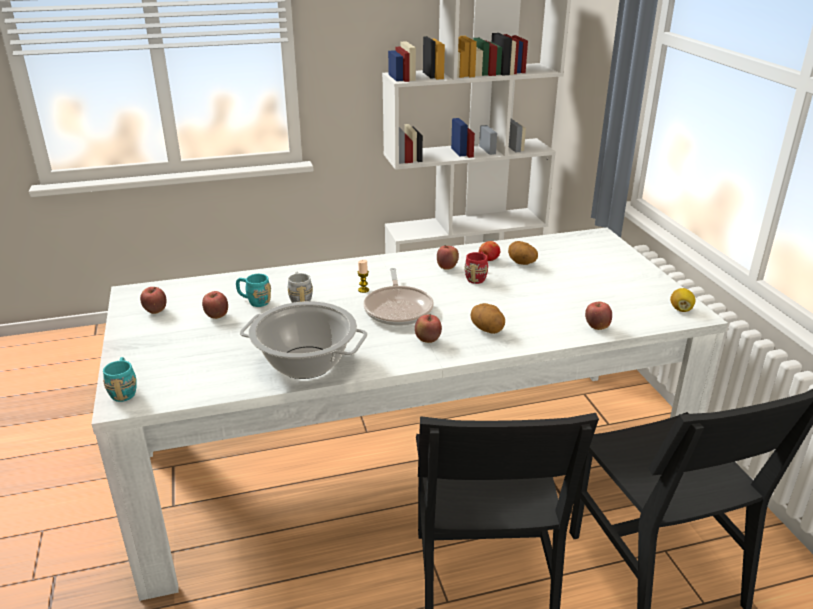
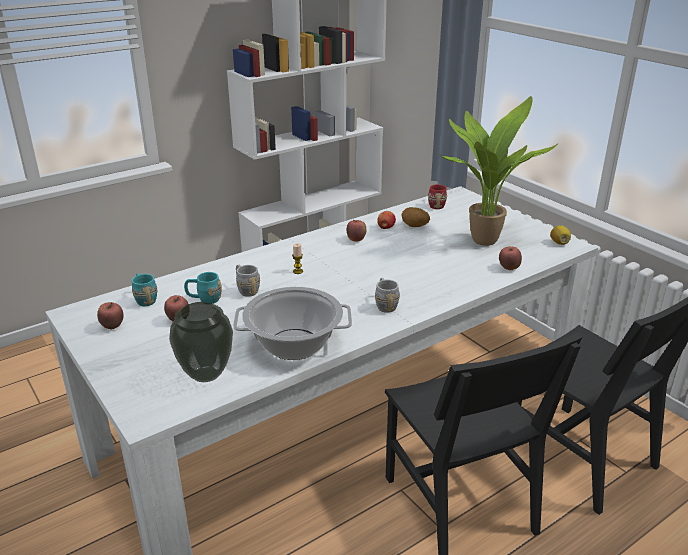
camera: 20 degrees left, 0 degrees up
(124, 390) = (139, 406): turquoise mug -> turquoise mug (145, 299)
(204, 375) = (207, 375): none -> vase
(398, 308) = (340, 282): frying pan -> none
(428, 340) = (385, 304): apple -> grey mug
(477, 277) = (387, 244): red mug -> red mug (436, 204)
(487, 329) = (426, 286): potato -> none
(588, 289) = (481, 239): none -> potted plant

